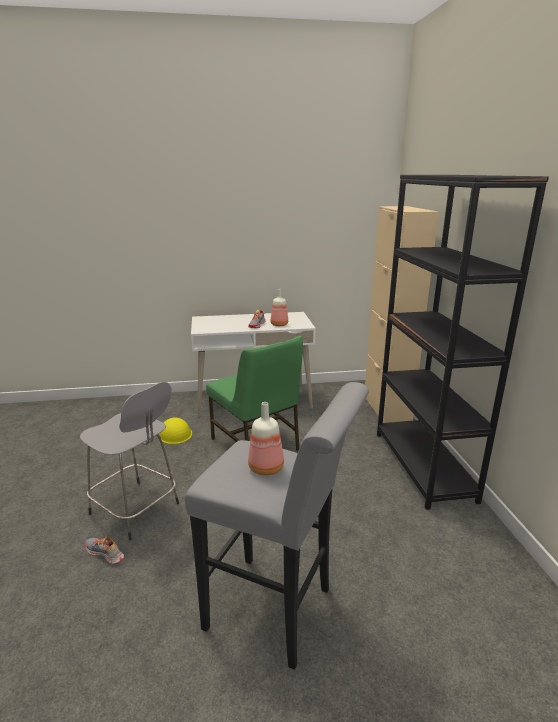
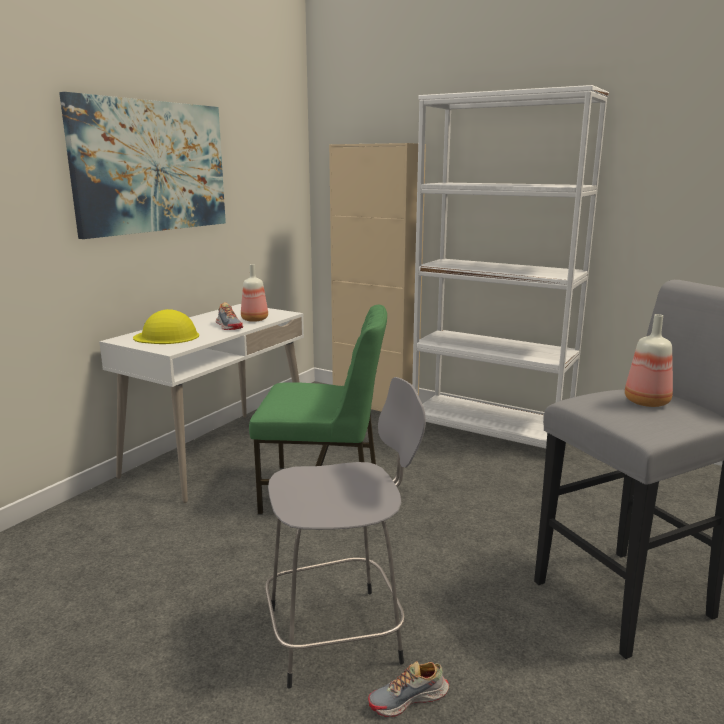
camera: 50 degrees left, 5 degrees down
(174, 434) = (194, 536): yellow hard hat -> yellow hard hat (167, 336)
(239, 220) = (151, 167): none -> picture
(423, 465) = (490, 432): black bookcase -> white bookcase

